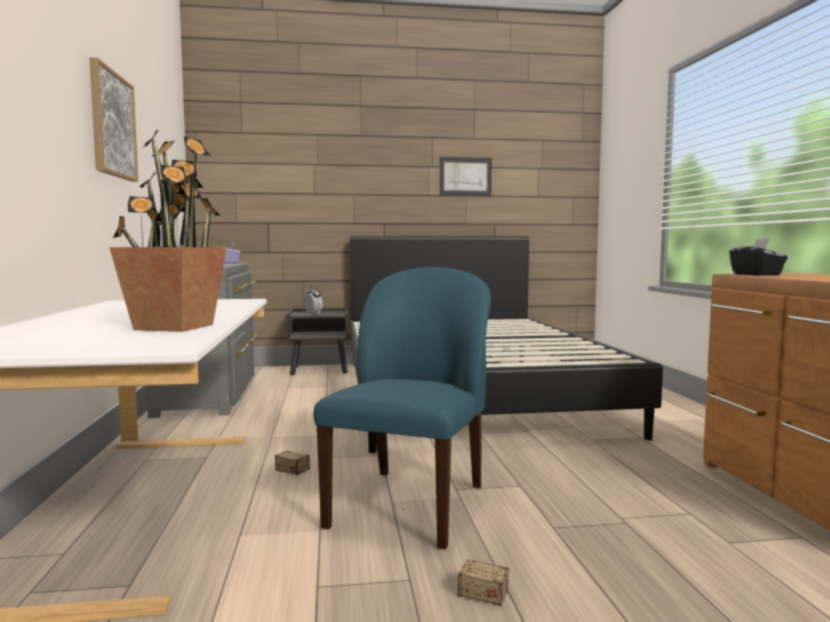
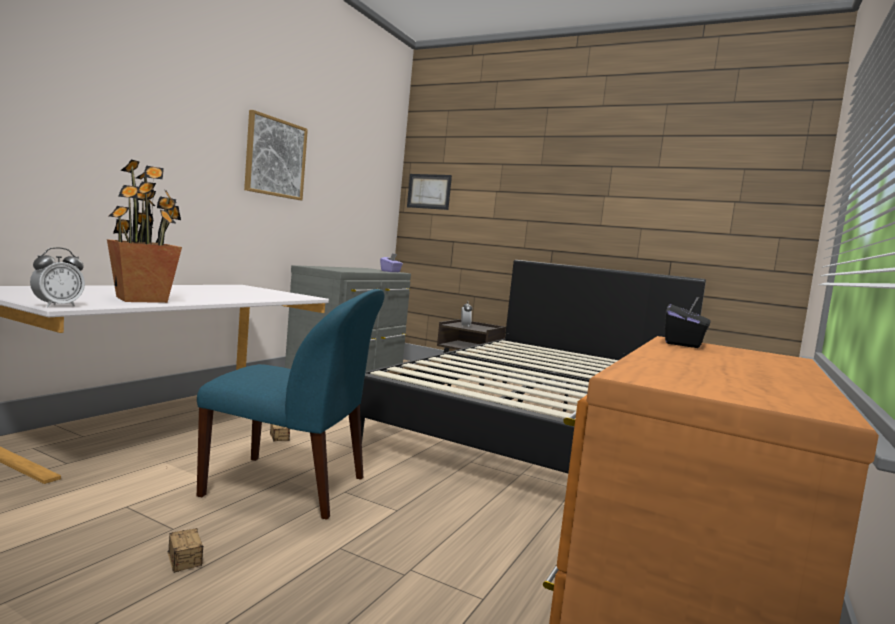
camera: 35 degrees right, 0 degrees up
(171, 347) = (57, 306): none -> alarm clock
(410, 504) = (289, 487): blue chair -> blue chair turned 45 degrees clockwise
(465, 176) = (642, 208): picture -> picture (429, 191)

